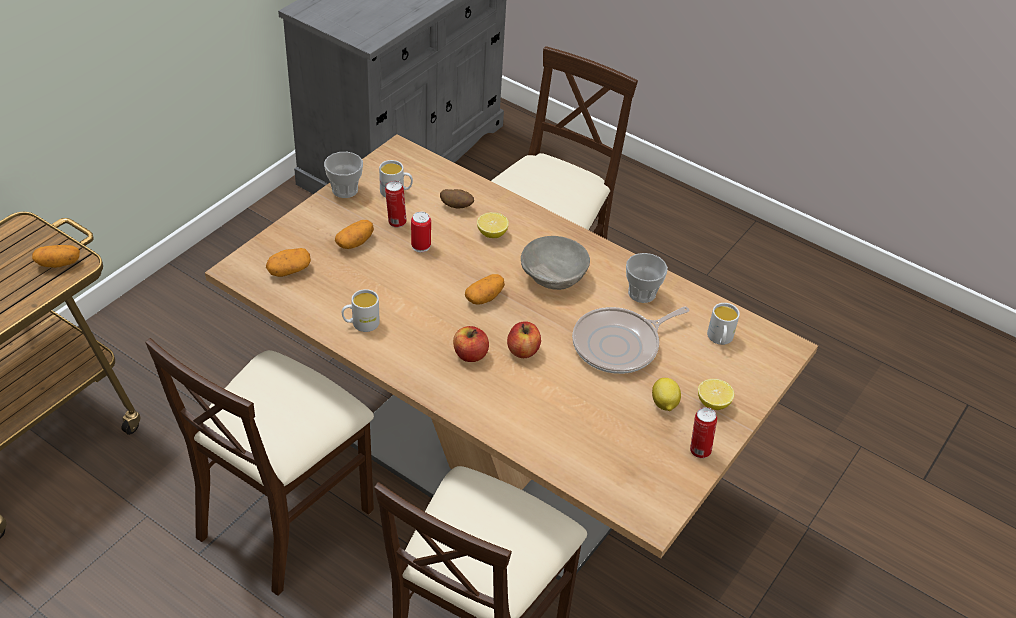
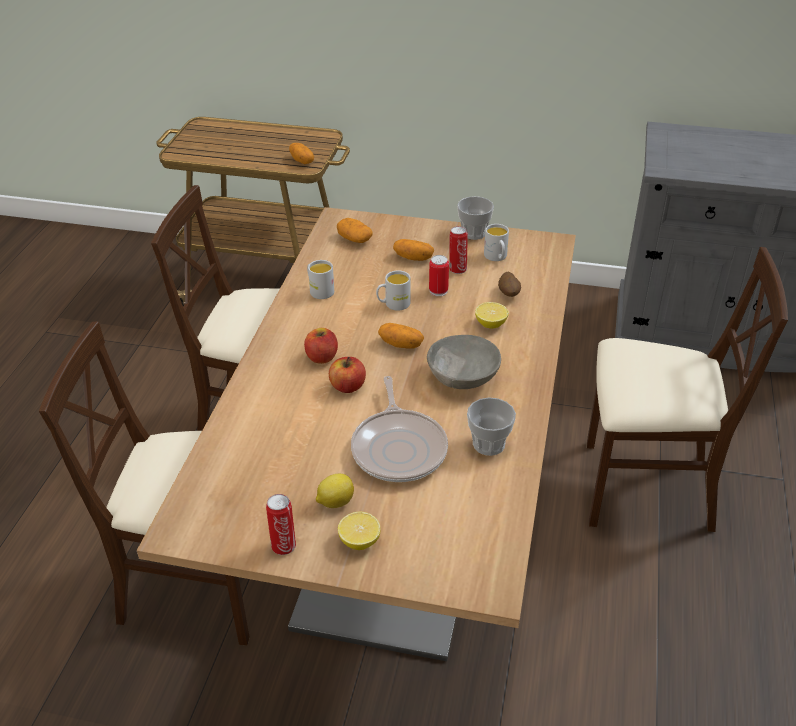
camera: 70 degrees right, 5 degrees down
(619, 345) = (399, 448): frying pan -> frying pan turned 135 degrees counterclockwise
(720, 339) = (463, 524): white mug -> white mug (393, 304)

